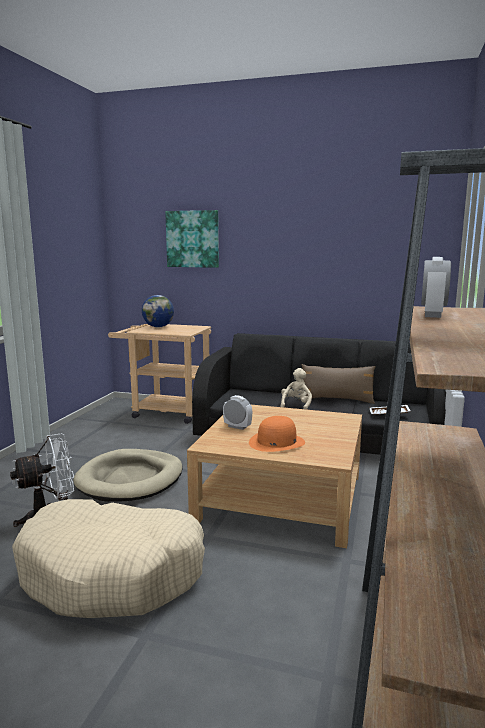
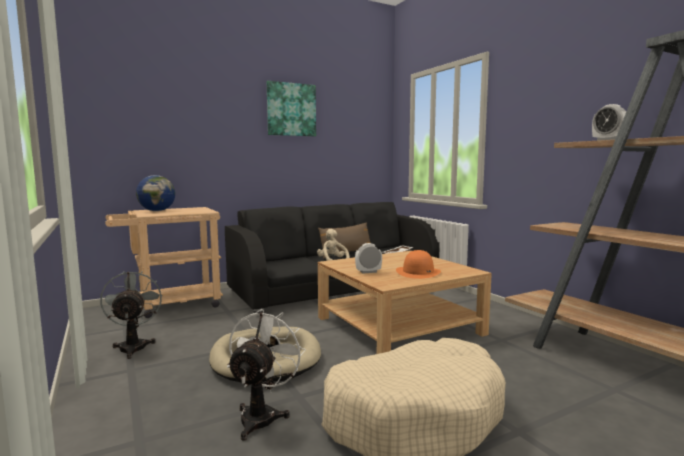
camera: 45 degrees left, 5 degrees down
(89, 437) = (134, 346): none -> grey fan
(193, 239) = (180, 117): picture -> picture (291, 109)

